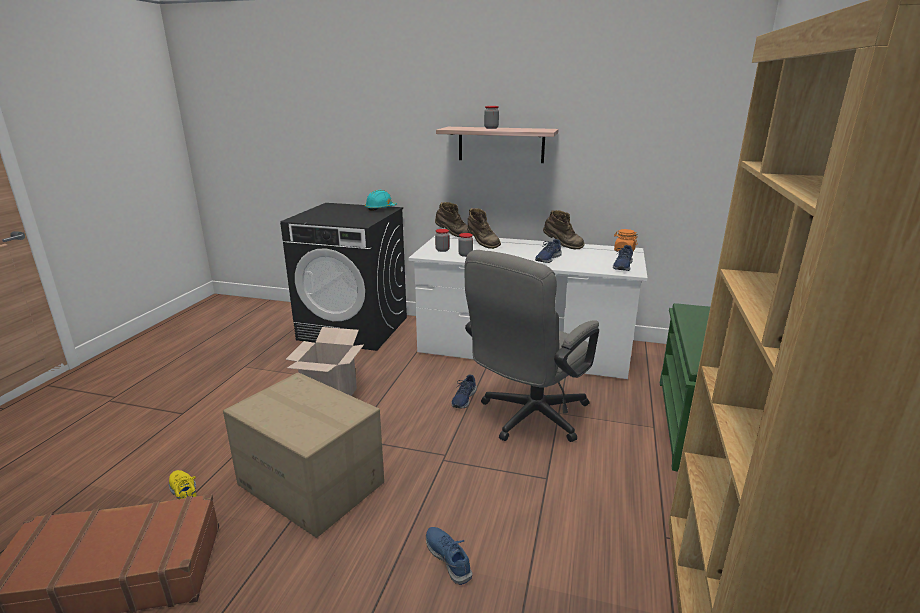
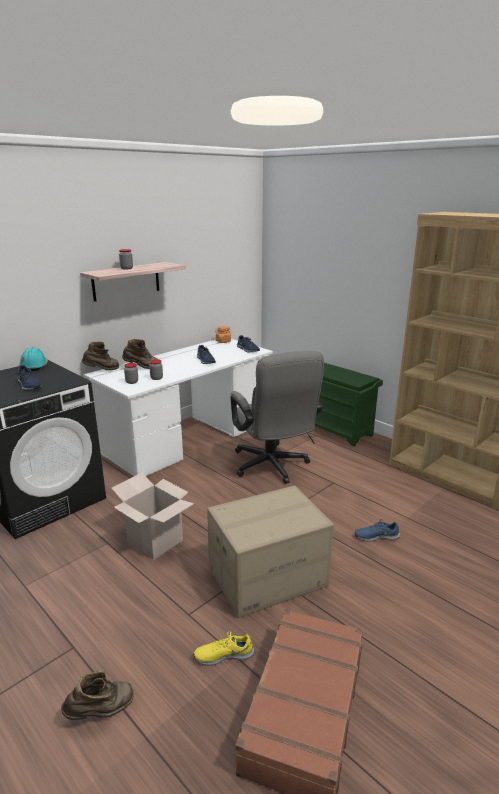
camera: 60 degrees left, 0 degrees up
(463, 399) = (226, 482): blue shoe -> blue shoe (29, 385)
(562, 246) = (187, 351): brown boot -> brown boot (101, 712)

